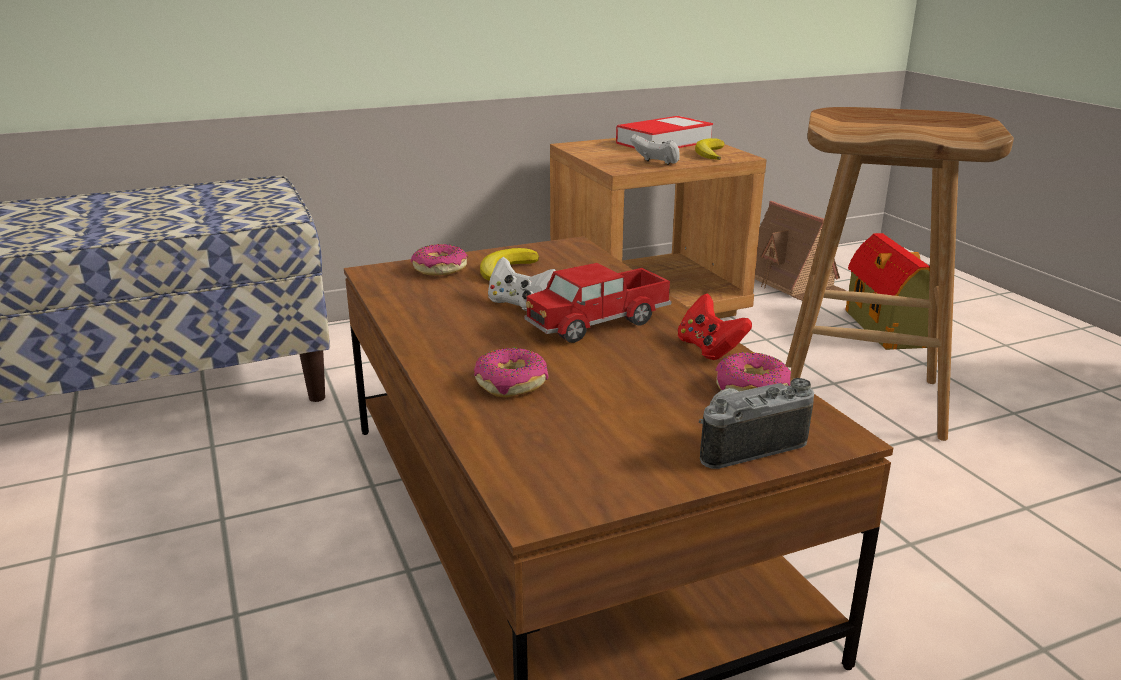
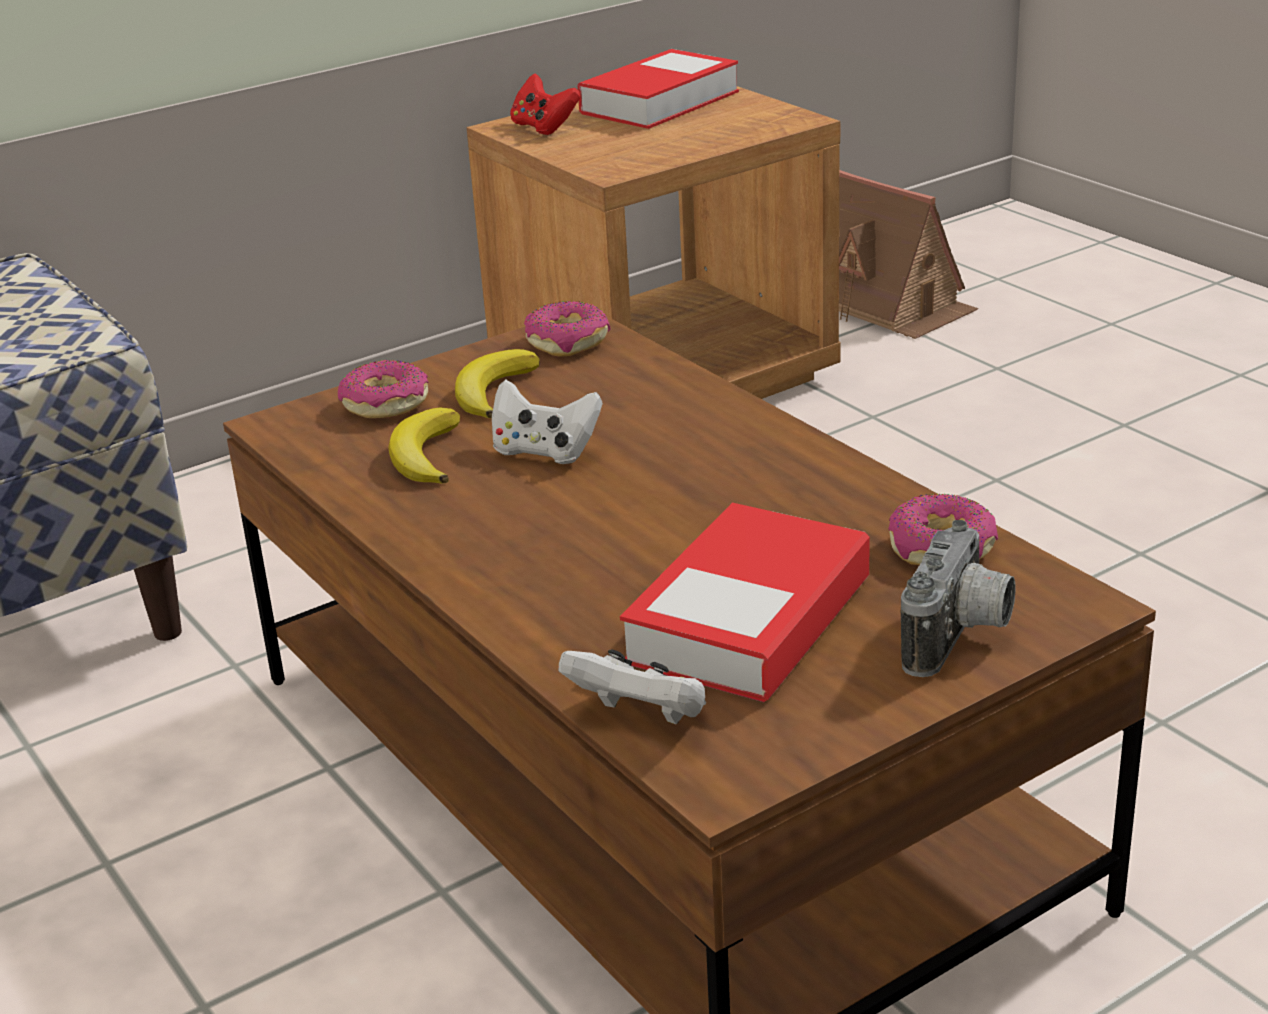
camera: 10 degrees left, 5 degrees up
(512, 383) = (596, 593): donut -> donut (568, 342)
(598, 322) = (679, 468): toy truck -> none
(604, 413) = (749, 619): none -> book
(656, 163) = (665, 151): white game controller -> white game controller (641, 717)
(709, 154) = (744, 120): banana -> banana (425, 455)
(709, 348) = (860, 490): red game controller -> red game controller (544, 127)
(745, 444) = (961, 638): camera -> camera turned 150 degrees clockwise
(862, 398) = (1046, 500): brown stool -> none
(887, 329) = (1058, 372): toy house -> none

